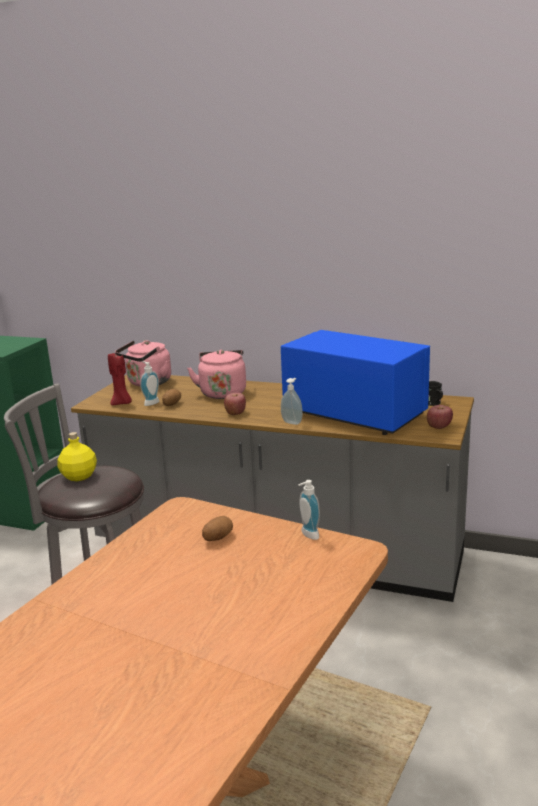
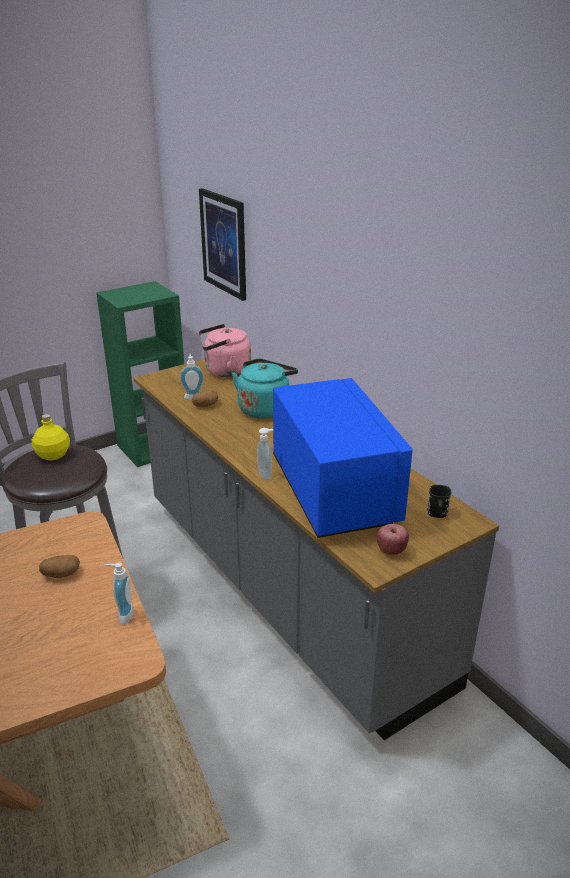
camera: 35 degrees right, 10 degrees up
(106, 271) = (224, 243): none -> picture
(122, 403) = (173, 388): red candle -> none
(222, 392) = (265, 408): pink kettle -> turquoise kettle
(235, 413) = (237, 439): apple -> none

